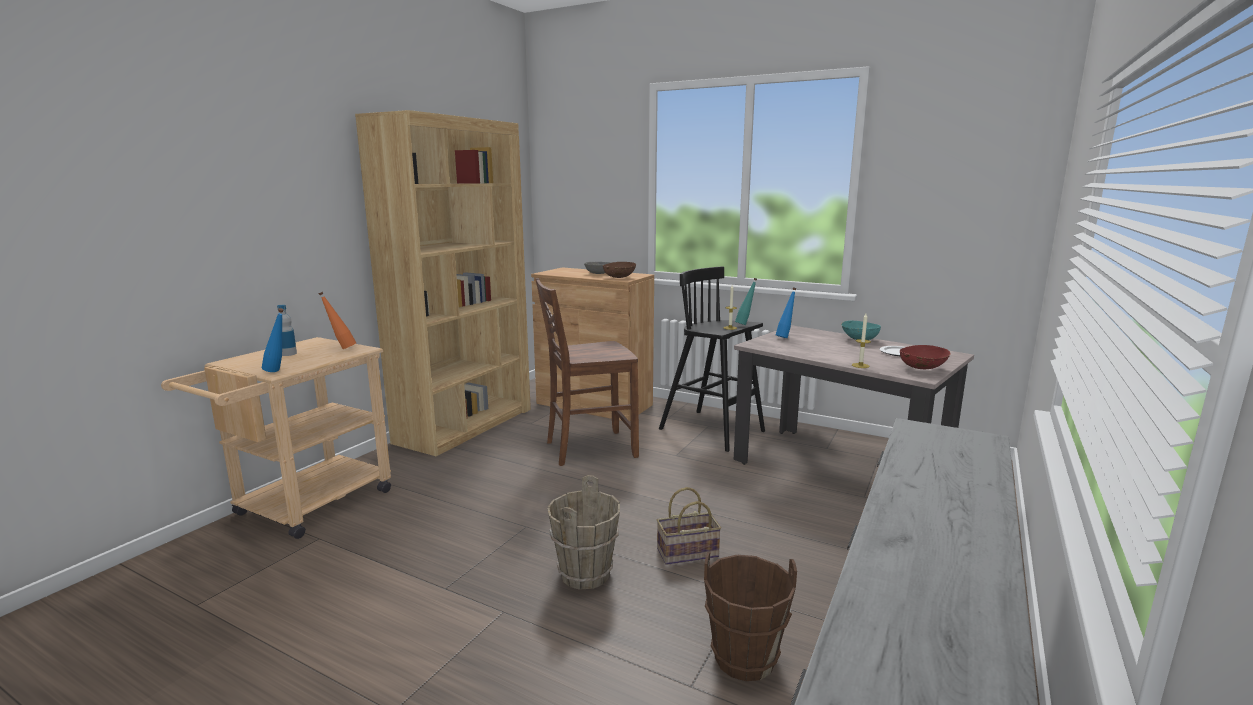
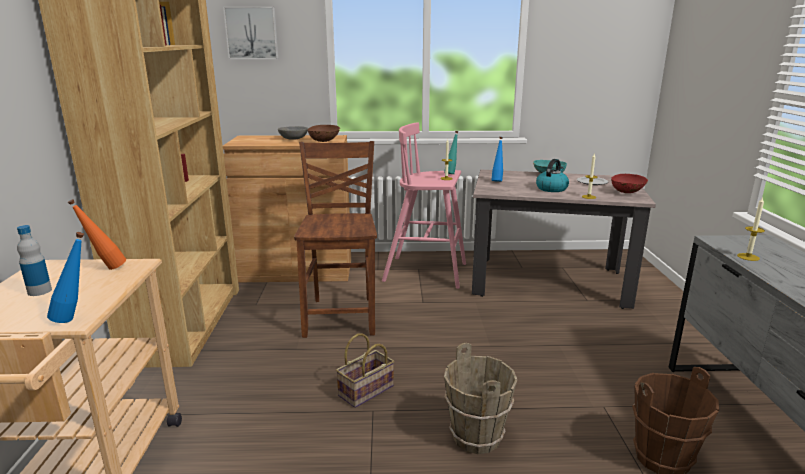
camera: 30 degrees left, 5 degrees up
(586, 173) = (252, 33): none -> picture
(588, 449) = (342, 316): brown chair -> brown chair turned 135 degrees clockwise
(686, 553) = (529, 387): basket -> basket (365, 392)
(713, 431) = (427, 272): black stool -> pink stool
(833, 352) = (551, 188): none -> kettle
(913, 448) = (748, 257): none -> candle

